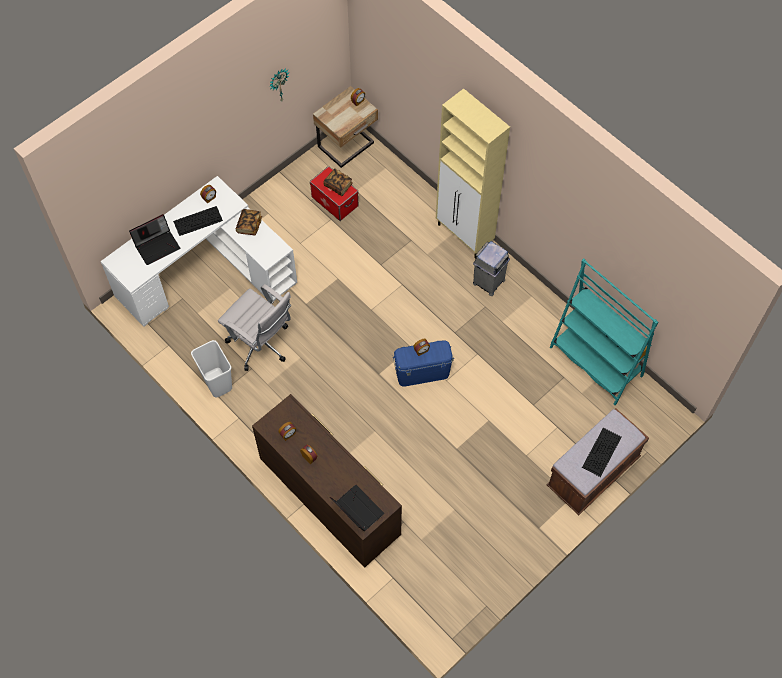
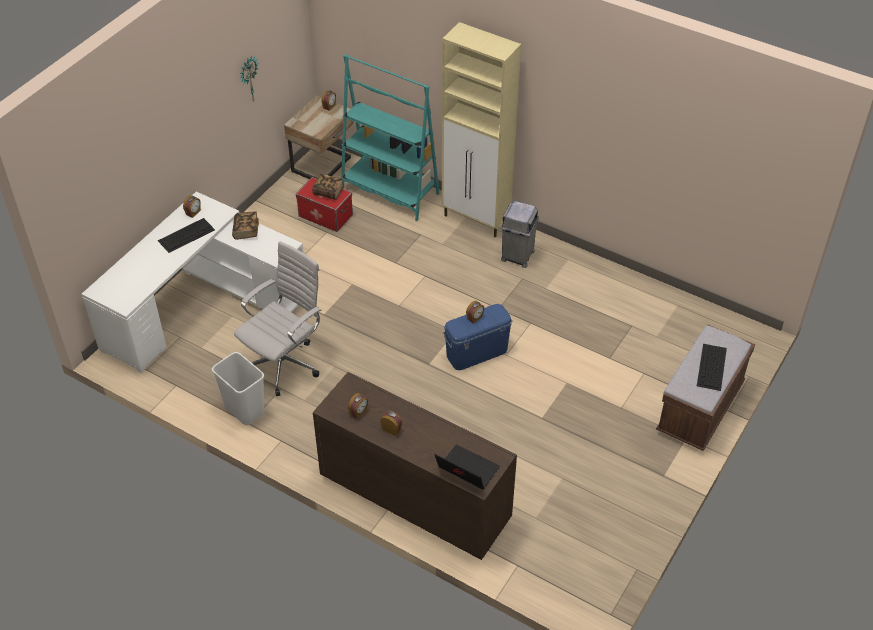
camera: 15 degrees left, 15 degrees down
(157, 245) = (145, 266): laptop -> none
(261, 345) = (285, 363): white office chair -> white office chair turned 75 degrees counterclockwise
(596, 362) = (660, 305): turquoise bookcase -> turquoise bookcase (390, 191)

